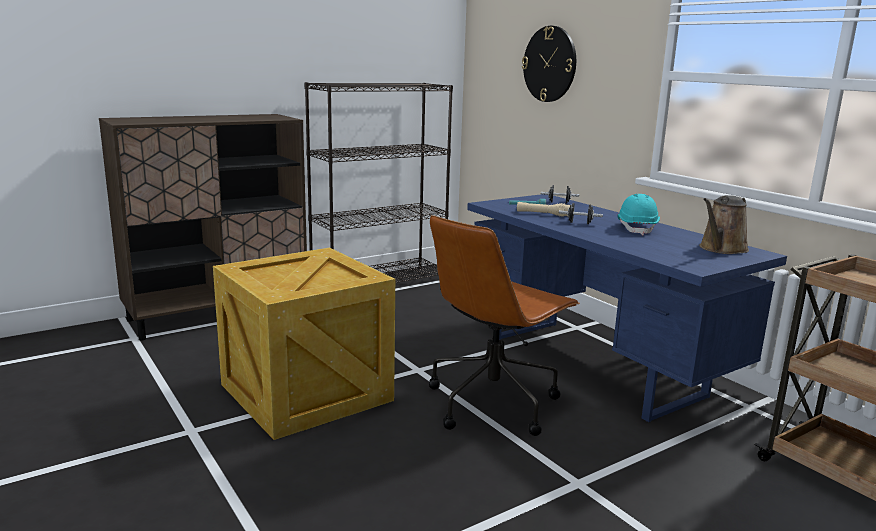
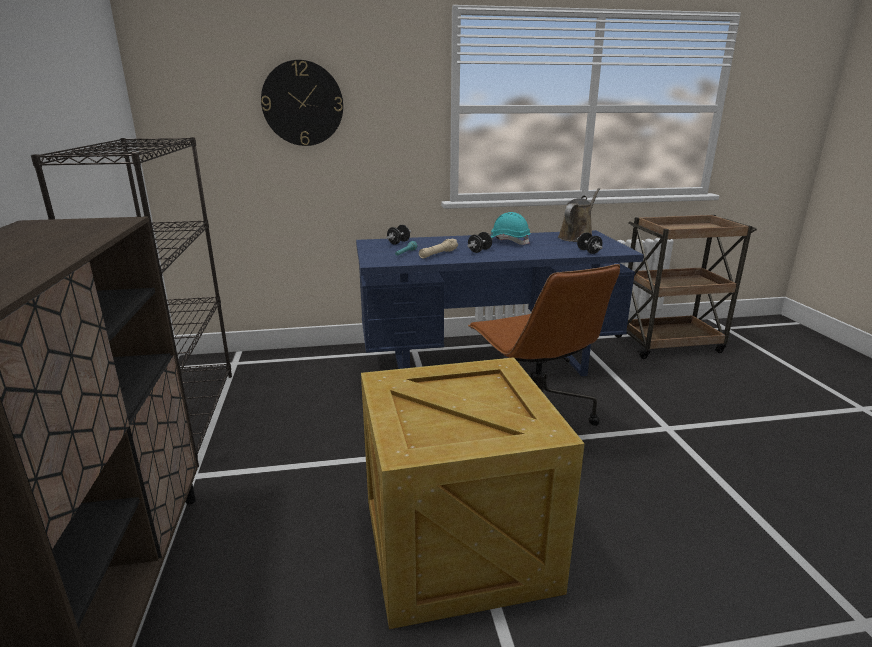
camera: 65 degrees left, 5 degrees up
(659, 255) = (588, 252): none -> black dumbbell
(721, 249) = (576, 237): brown watering can -> brown watering can turned 120 degrees counterclockwise

